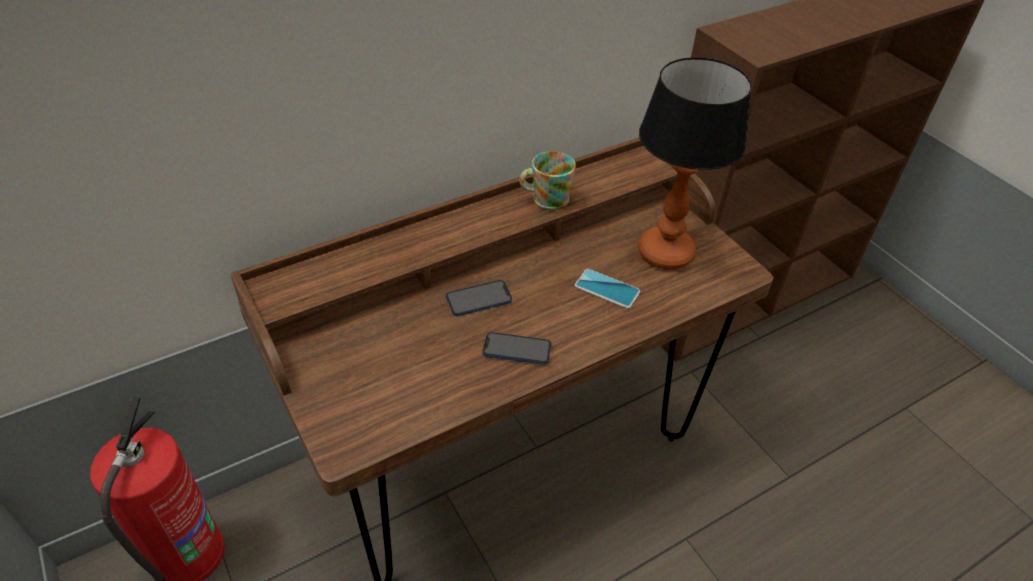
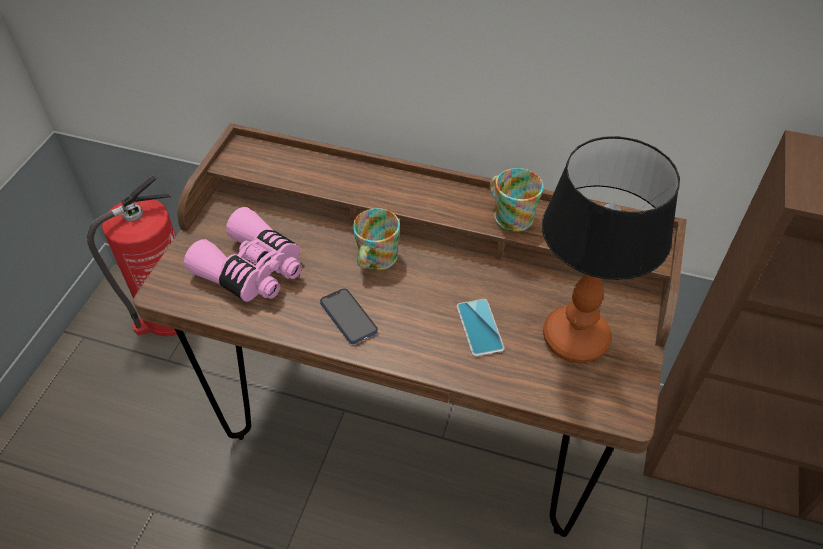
camera: 50 degrees right, 5 degrees up
(396, 376) = (252, 270): none -> pink binoculars
(479, 299) = (374, 260): phone -> mug

